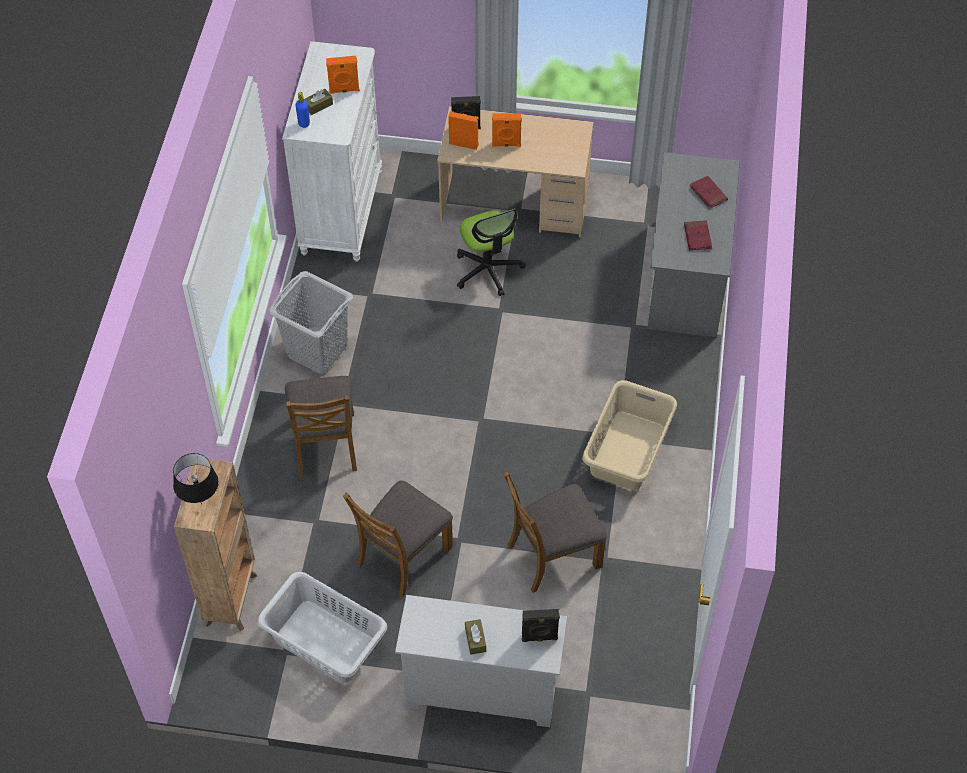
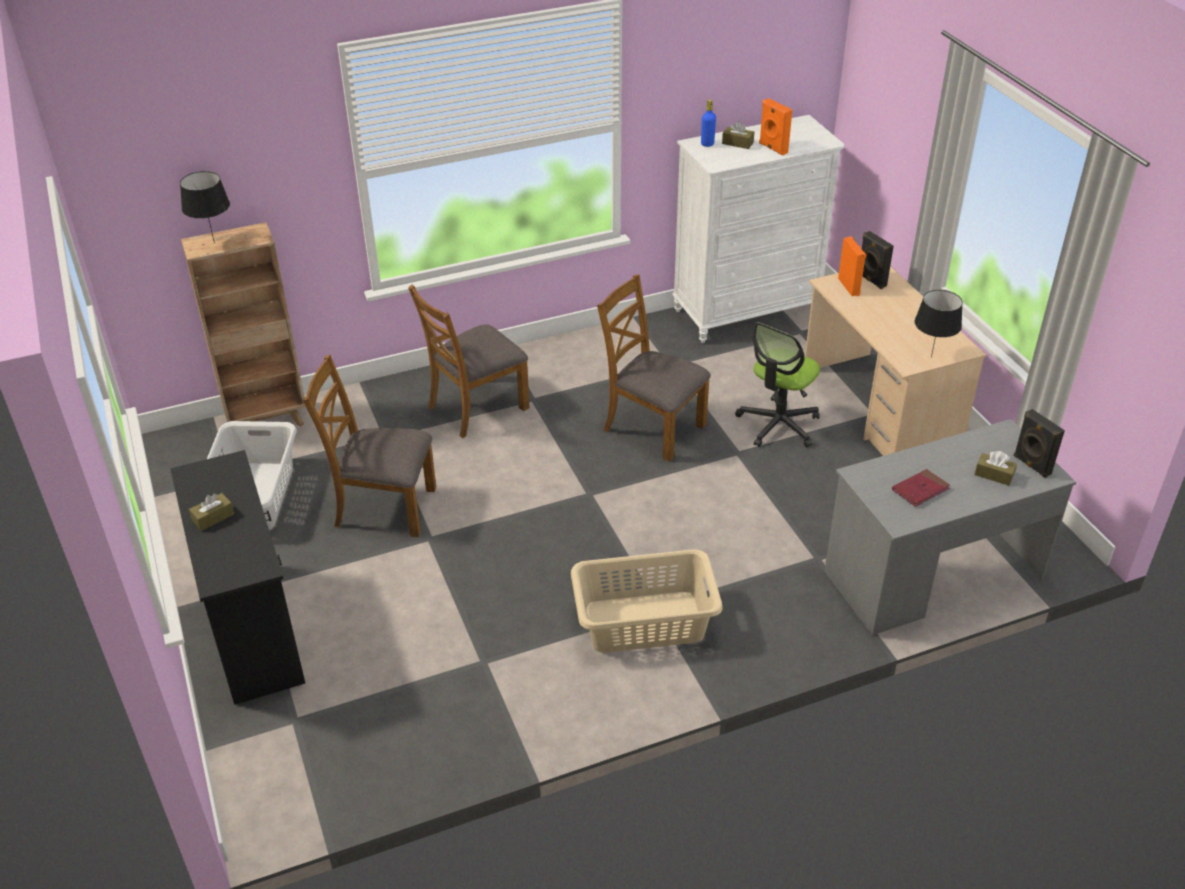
camera: 60 degrees right, 15 degrees down
(317, 349) = (578, 360): grey laundry basket -> none
(481, 690) = (253, 629): white dresser -> black dresser
(506, 144) = (881, 311): orange speaker -> none
(539, 637) = (241, 564): black speaker -> black speaker (1031, 465)
(552, 555) = (459, 616): brown chair -> brown chair (652, 427)
(575, 150) = (931, 357): none -> black table lamp
(708, 193) = (994, 475): red book -> brown tissue box

